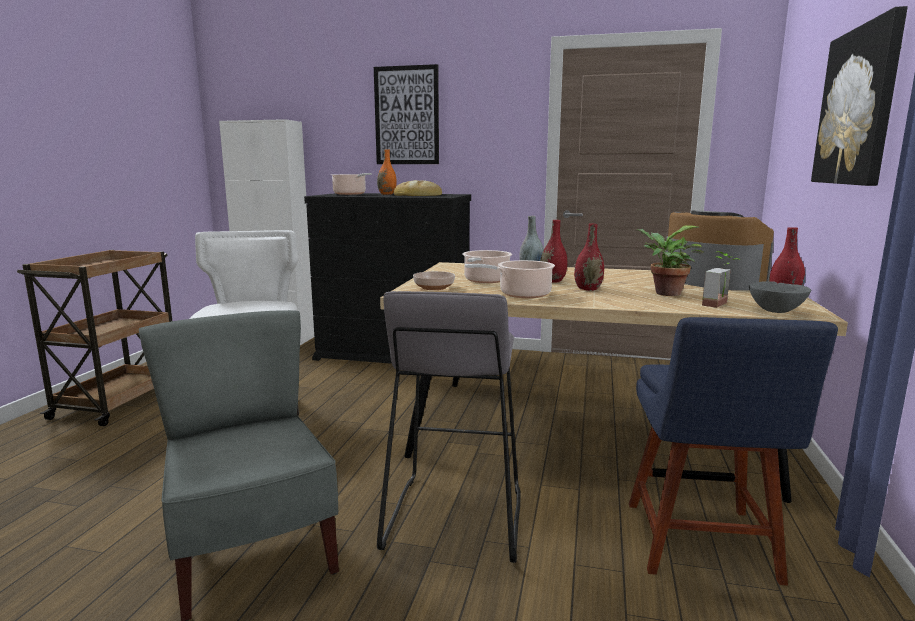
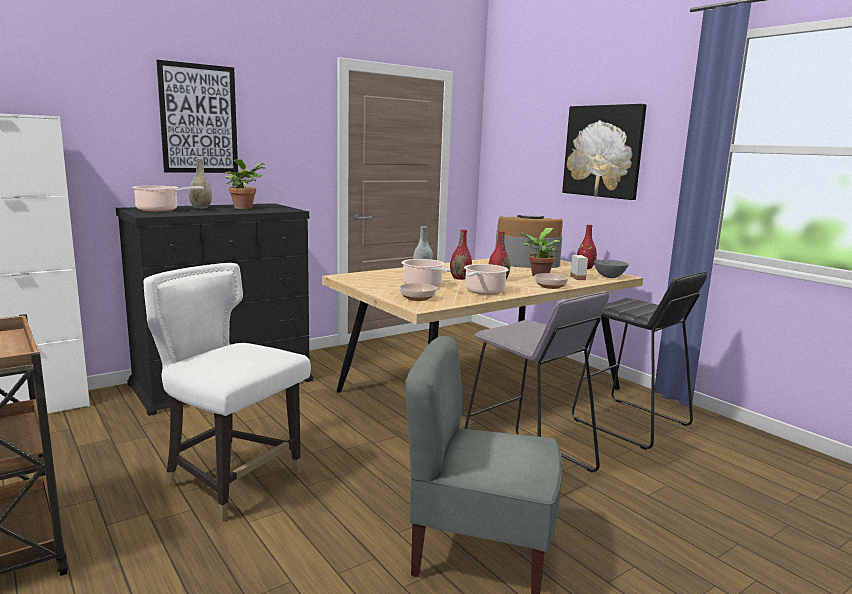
camera: 50 degrees left, 0 degrees up
(387, 194) = (201, 208): orange vase -> grey vase
(418, 195) = (244, 208): bread -> potted plant
(627, 304) = (550, 286): none -> bowl
(702, 546) = (631, 423): blue chair -> black stool

